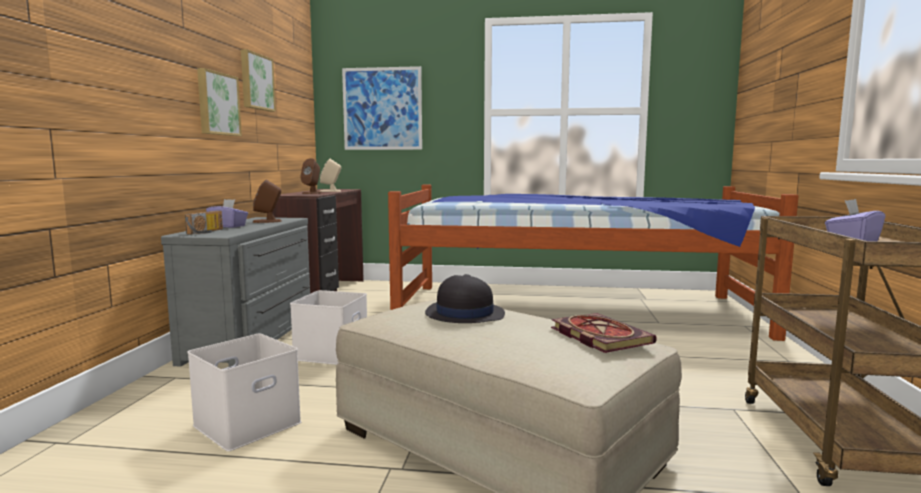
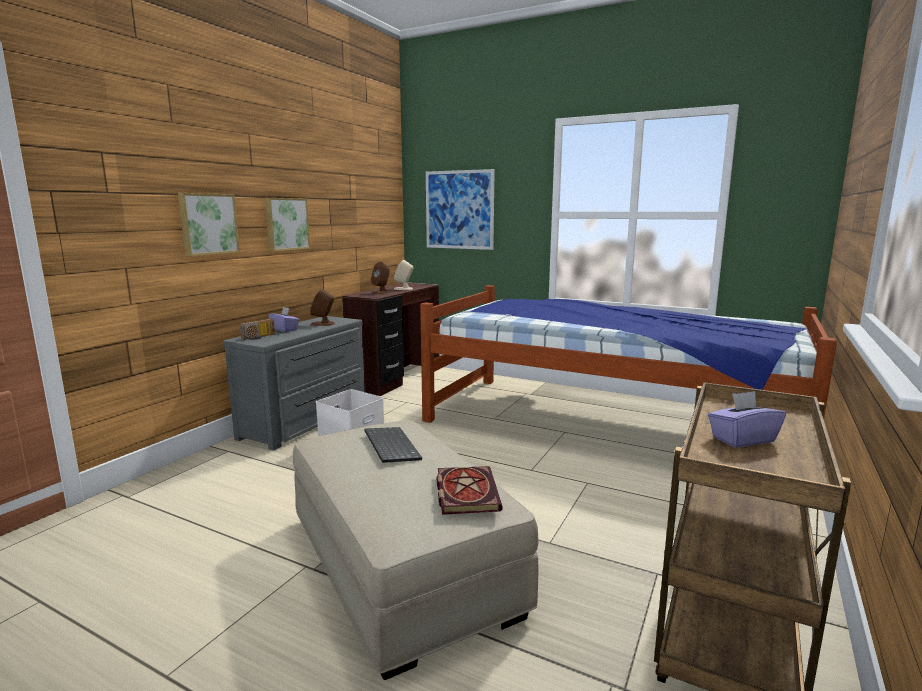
camera: 20 degrees right, 5 degrees up
(248, 423) = (244, 502): white storage box -> none
(256, 82) = (330, 197): picture -> picture (208, 224)
(464, 314) = (389, 446): black hat -> keyboard

